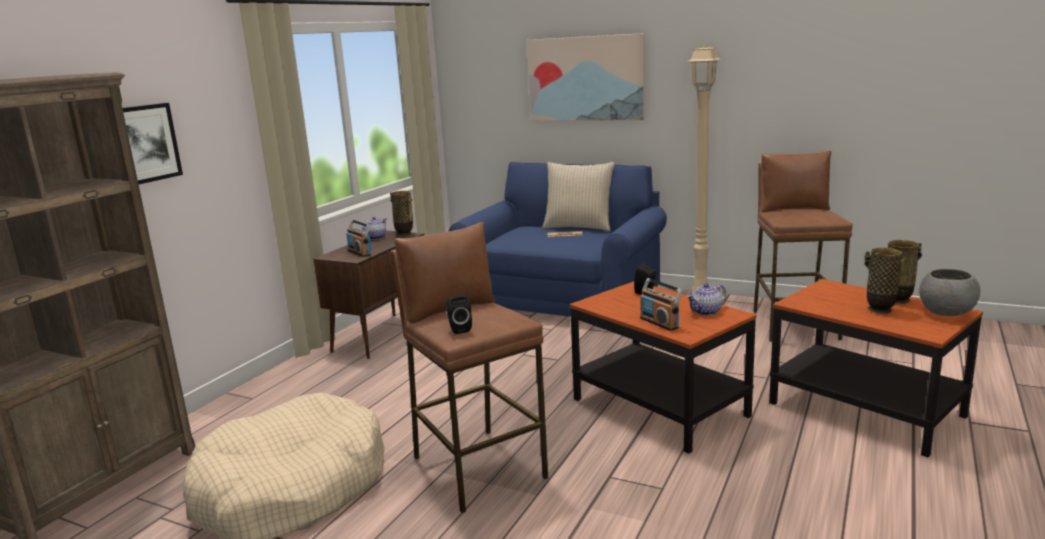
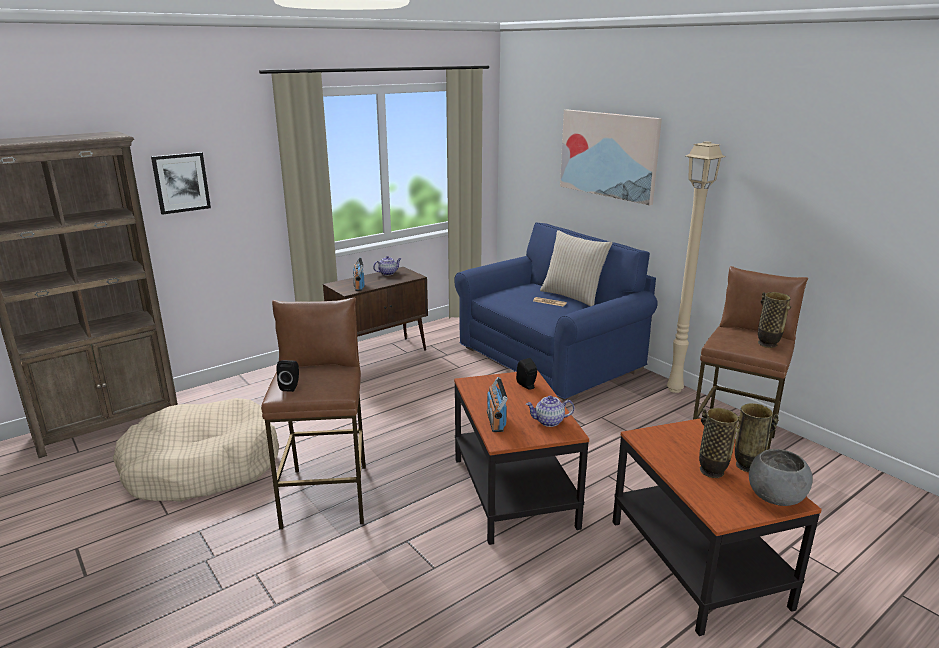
camera: 25 degrees right, 5 degrees up
(404, 234) = (411, 274): vase -> vase (767, 344)

